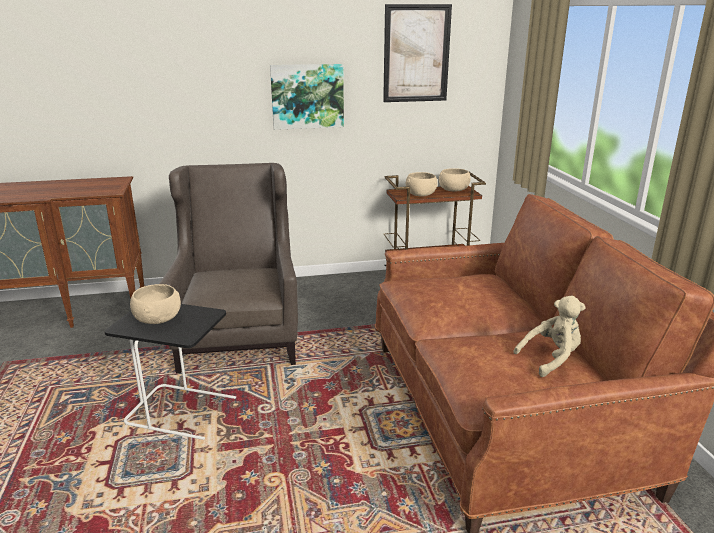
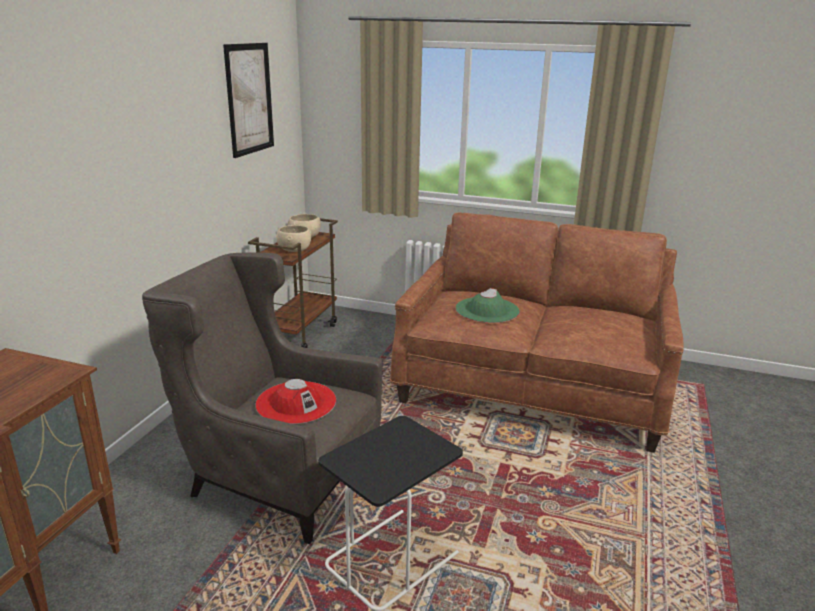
camera: 60 degrees left, 0 degrees up
(157, 319) = (381, 460): beige bowl -> none
(235, 280) = (296, 402): none -> red hat
(307, 96) = (175, 165): picture -> none
(457, 295) = (487, 310): none -> green hat
(551, 359) = (605, 316): beige plush toy -> none

